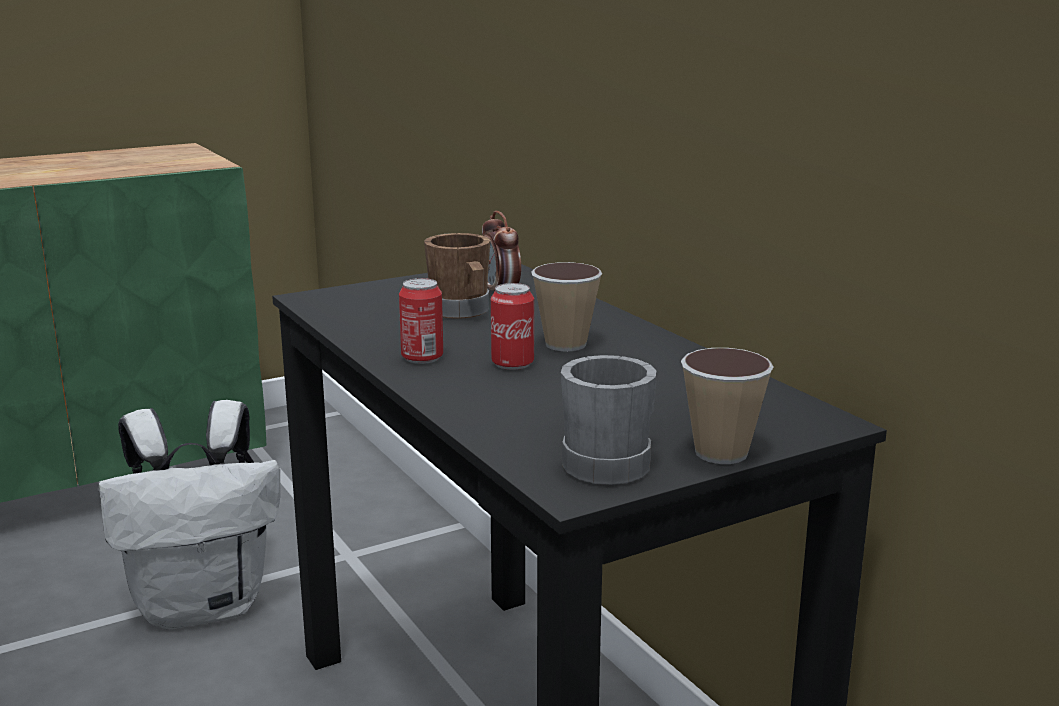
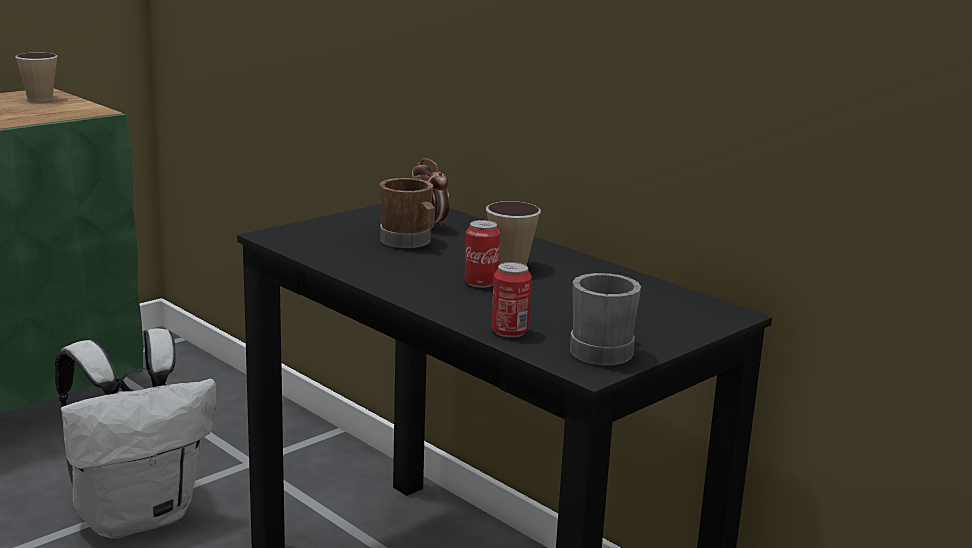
camera: 15 degrees left, 0 degrees up
(422, 357) = (407, 281): can -> can (509, 331)
(721, 453) = (673, 339): cup -> cup (40, 99)

